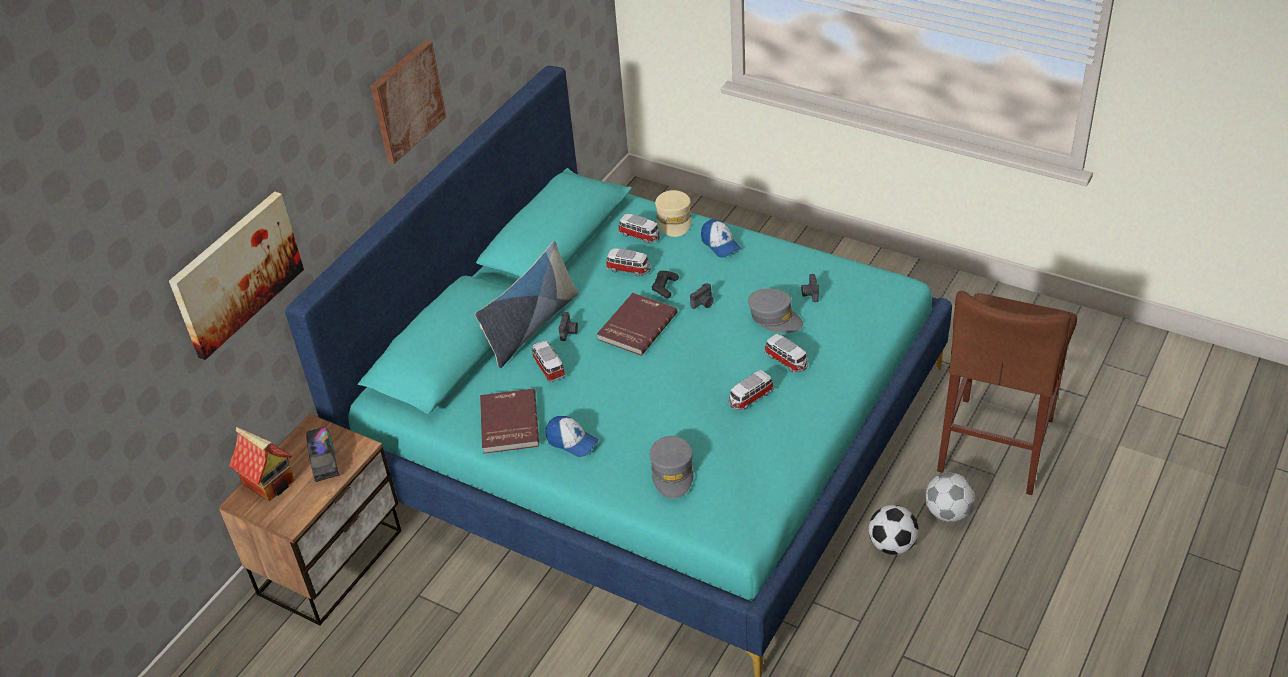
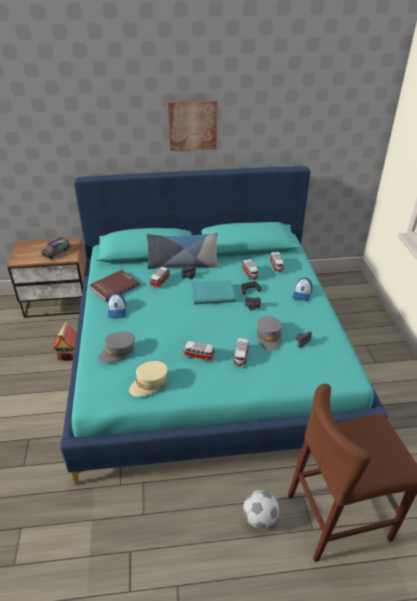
camera: 50 degrees right, 5 degrees down
(236, 273) = (52, 143): picture -> none
(270, 482) = (36, 246): toy house -> toy house (69, 353)
(636, 326) = (212, 293): red book -> turquoise book
(674, 219) = (301, 271): beige cap -> beige cap (149, 383)
(892, 545) = (211, 501): football -> none

